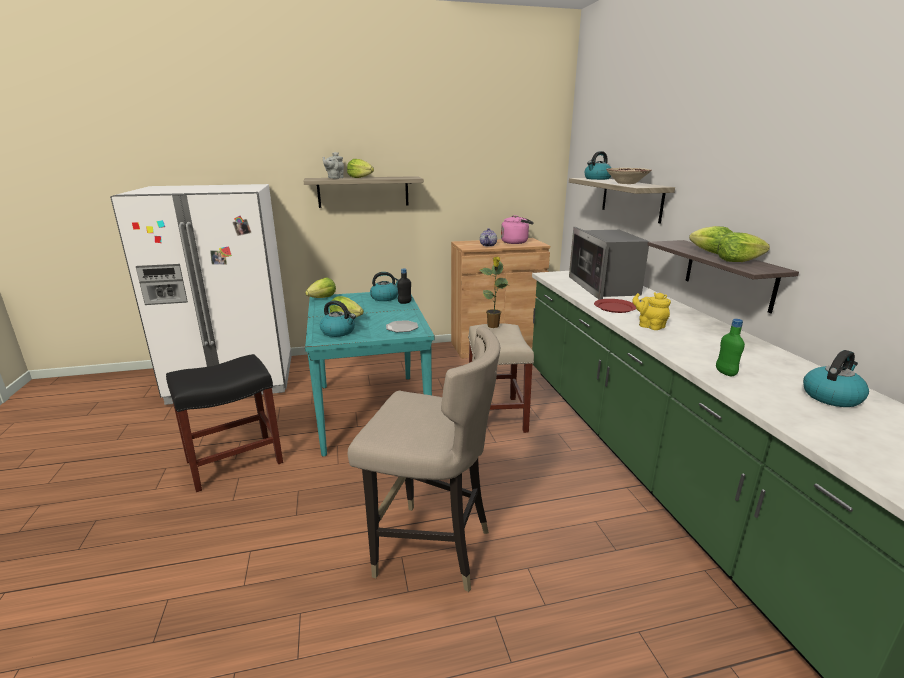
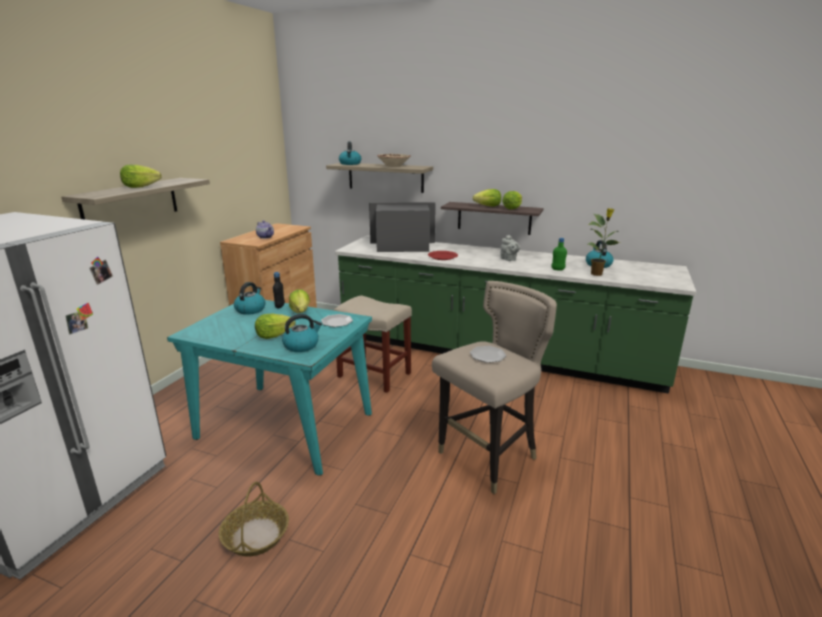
camera: 55 degrees left, 0 degrees up
(236, 461) = (255, 535): black stool -> basket
(323, 298) = (191, 332): lettuce -> lettuce (300, 312)
(334, 178) = (110, 191): grey teapot -> grey teapot (509, 259)
(421, 414) = (487, 356): none -> plate
(493, 326) = (355, 301): potted plant -> potted plant (597, 274)
(516, 242) = (277, 229): pink kettle -> none
(604, 287) = (402, 247): microwave -> microwave turned 150 degrees clockwise
(649, 326) = (482, 260): yellow teapot -> none

